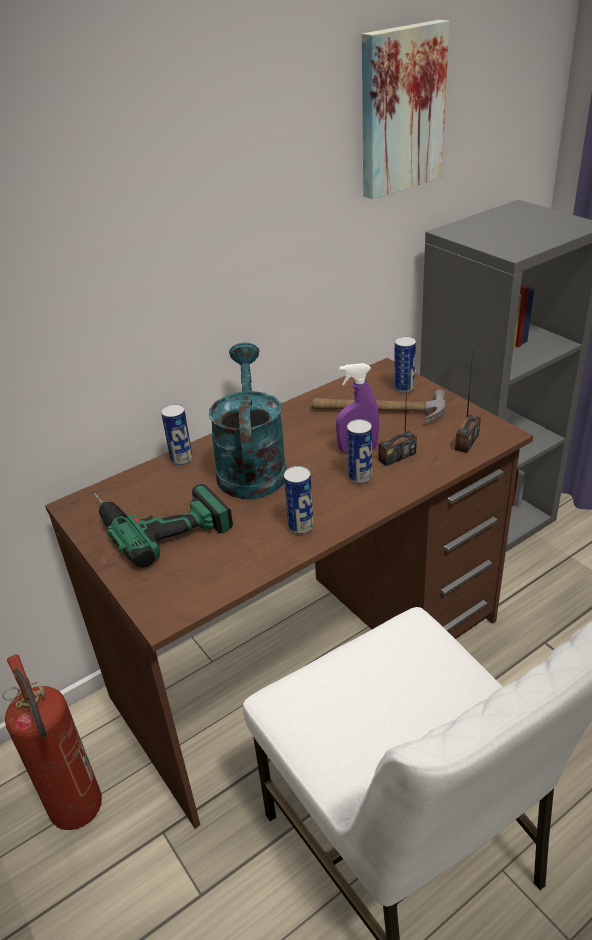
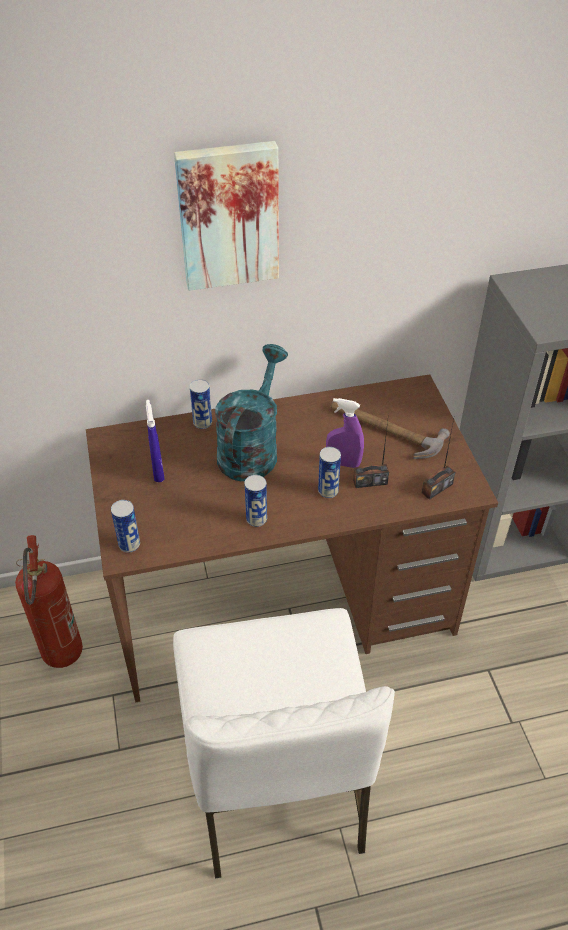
camera: 20 degrees right, 10 degrees up
(157, 518) = (158, 471): power drill -> blue spray bottle
(399, 110) = (478, 169): picture -> picture (228, 215)
(404, 388) = (421, 414): can -> can (129, 544)

